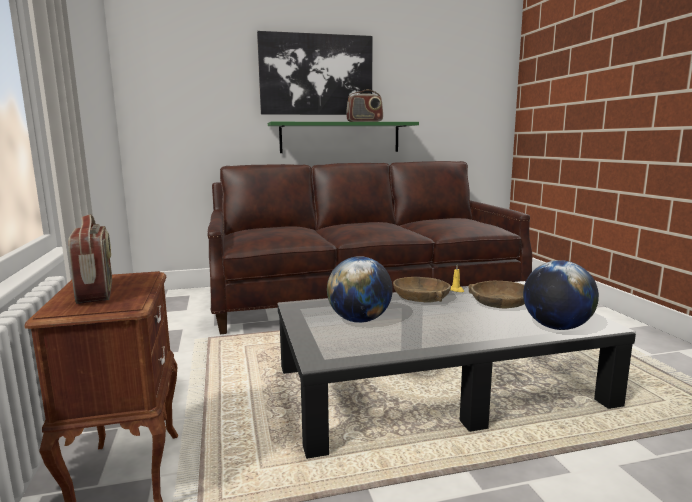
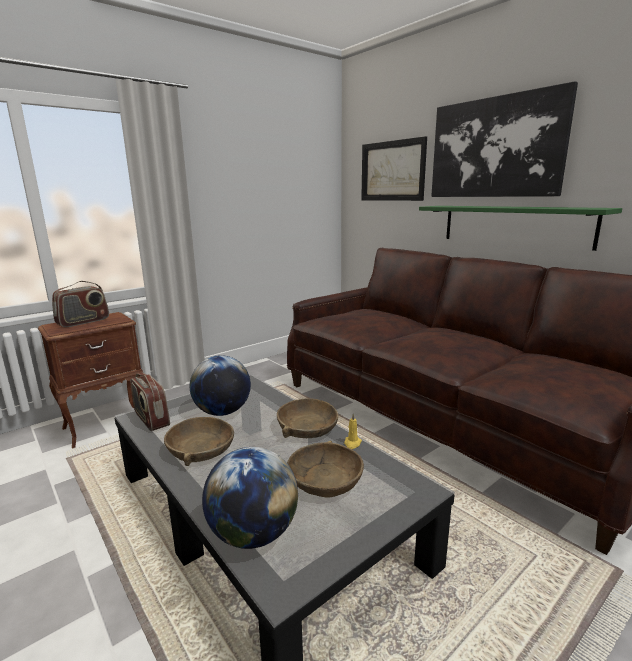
camera: 65 degrees right, 5 degrees up
(203, 86) = (392, 171): none -> picture
(364, 121) = (528, 207): radio -> radio (151, 419)
(428, 333) = (201, 449): none -> brown bowl

